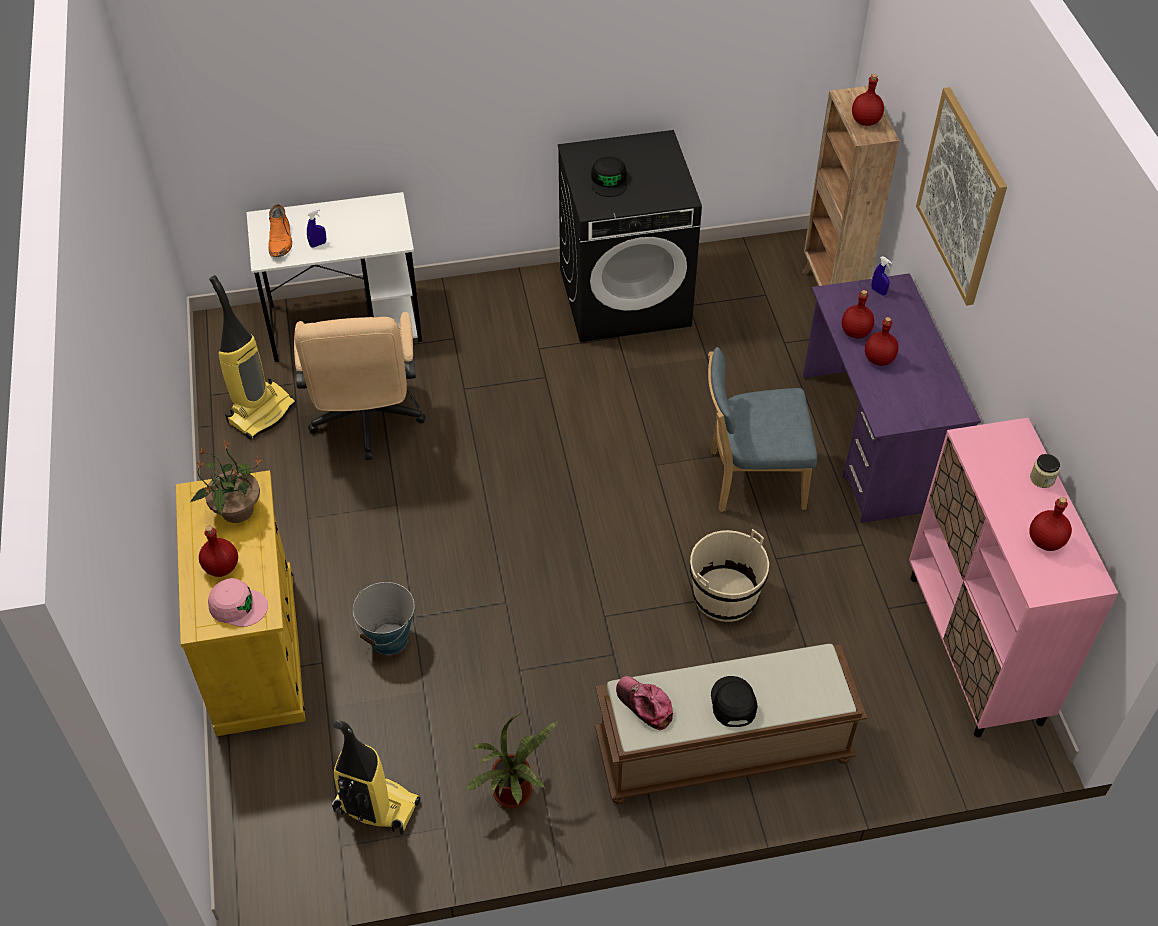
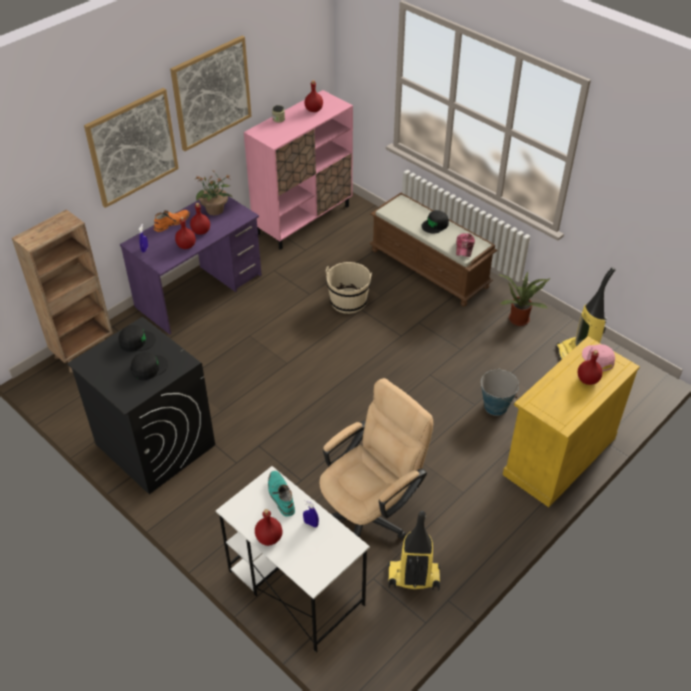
camera: 125 degrees left, 5 degrees down
(236, 510) = (552, 398): potted plant -> potted plant (215, 210)
(281, 240) = (325, 550): orange boot -> orange boot (171, 223)
(371, 239) = (280, 496): none -> turquoise boot
(661, 186) = (136, 341): none -> black cap
(751, 479) = (265, 323): blue chair -> none
(866, 121) = (55, 226): red bottle -> red bottle (269, 537)
(1033, 296) = (211, 93): none -> picture

